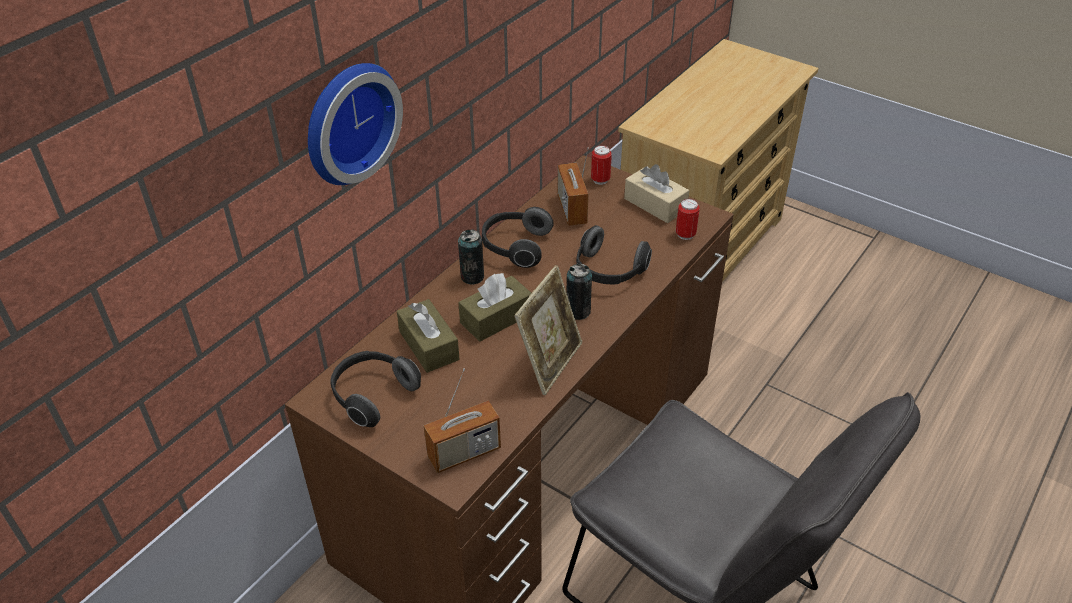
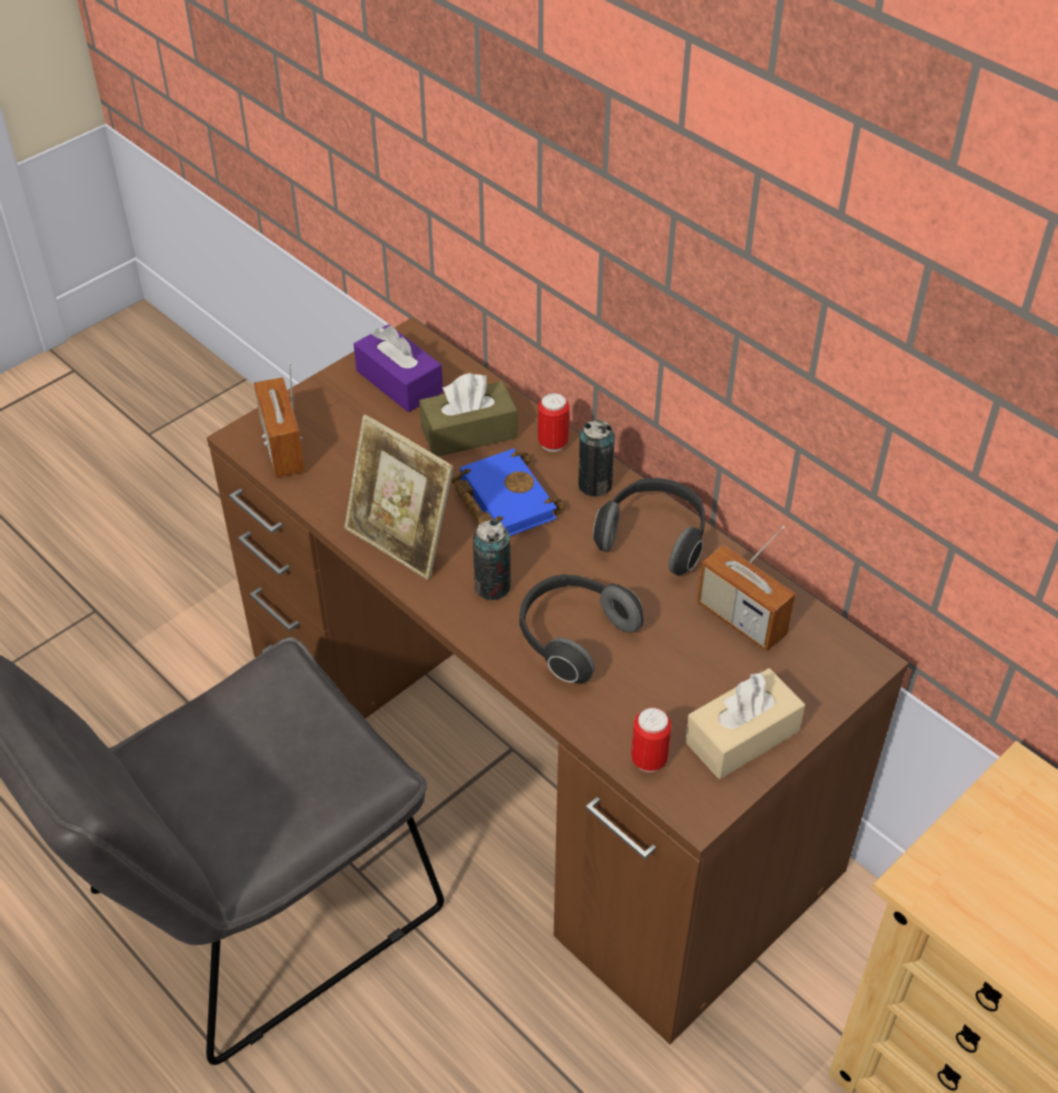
camera: 100 degrees right, 5 degrees up
(346, 121) = (543, 136): wall clock -> none
(372, 395) = (399, 382): headphones -> purple tissue box
(496, 318) = (502, 500): brown tissue box -> blue book
(572, 209) = (741, 619): radio -> radio turned 135 degrees counterclockwise
(600, 180) = (824, 672): can -> can (553, 443)

